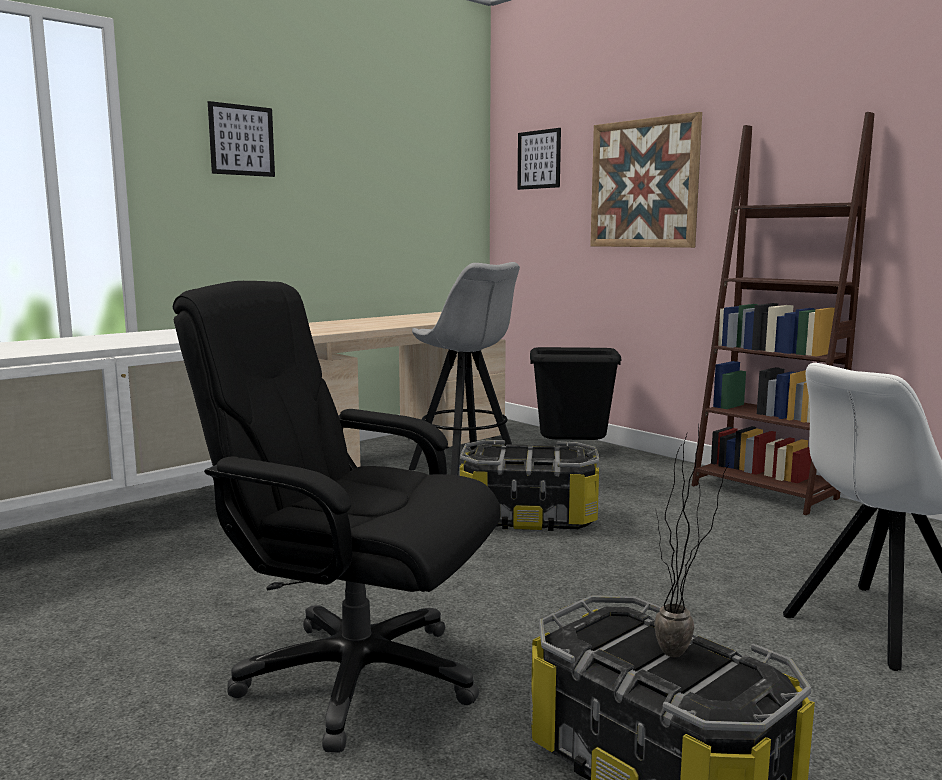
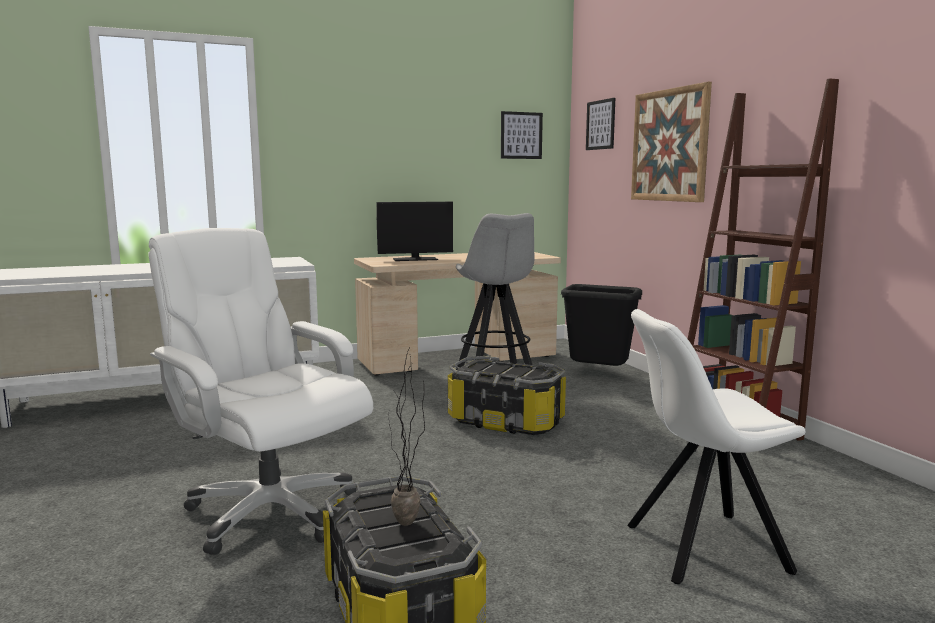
camera: 20 degrees right, 0 degrees up
(241, 140) = (347, 119): picture -> picture (521, 135)
(343, 325) = (415, 259): none -> monitor
(355, 677) = (270, 511): black office chair -> white office chair

